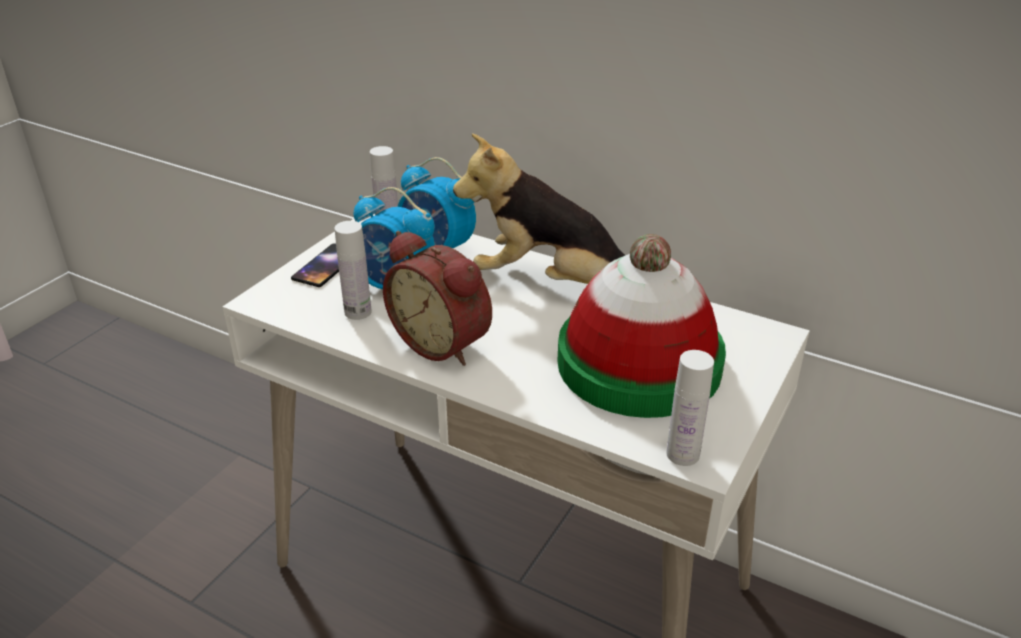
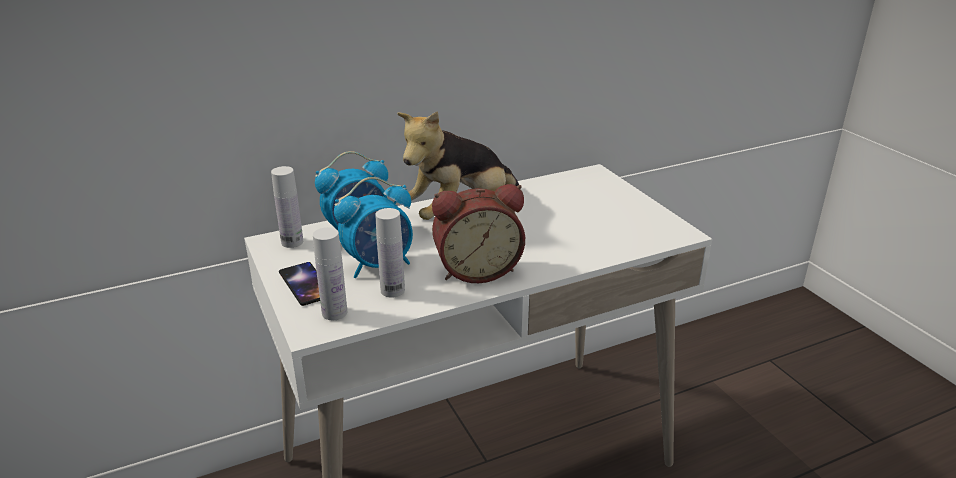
camera: 55 degrees left, 5 degrees down
(639, 364) = (577, 217): hat -> none
(683, 454) = (671, 236): white bottle -> white bottle (334, 313)

